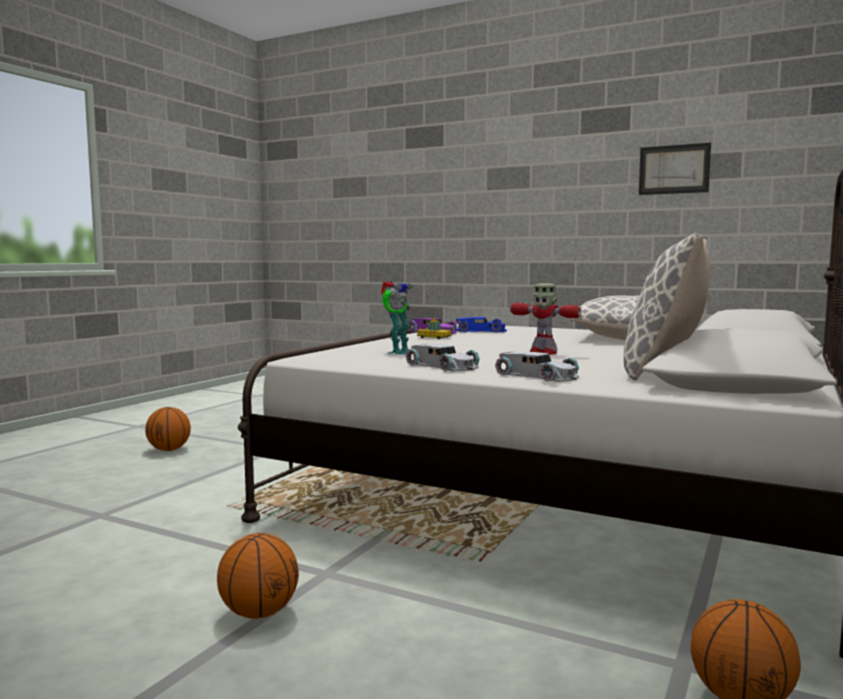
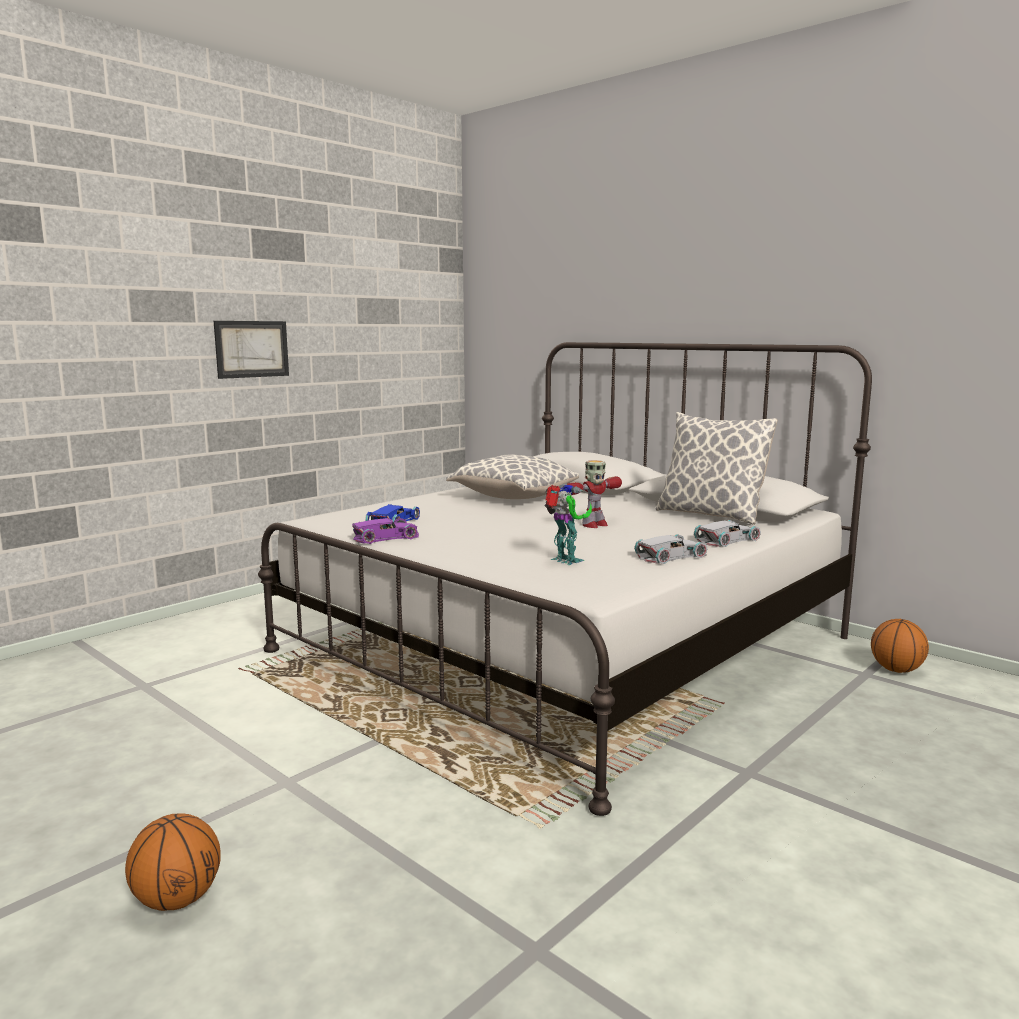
camera: 75 degrees left, 5 degrees up
(259, 613) = (834, 809): basketball -> none
(434, 337) = (443, 541): toy car -> none
(674, 169) = (350, 311): picture -> picture (252, 349)

